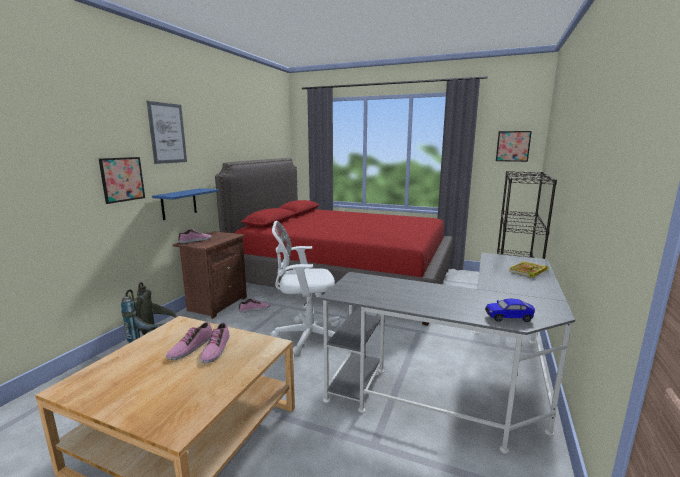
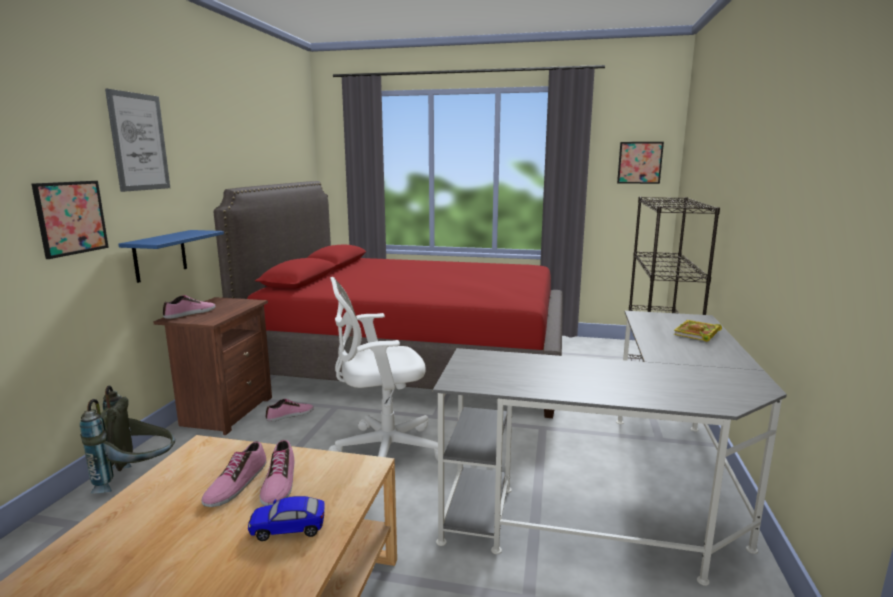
camera: 10 degrees left, 0 degrees up
(508, 317) = (704, 398): toy car -> toy car (288, 529)

